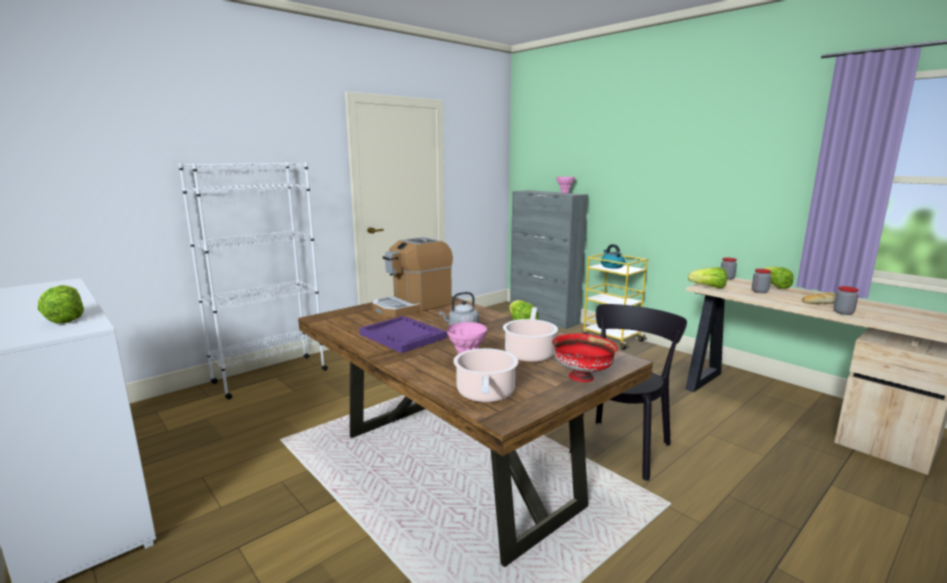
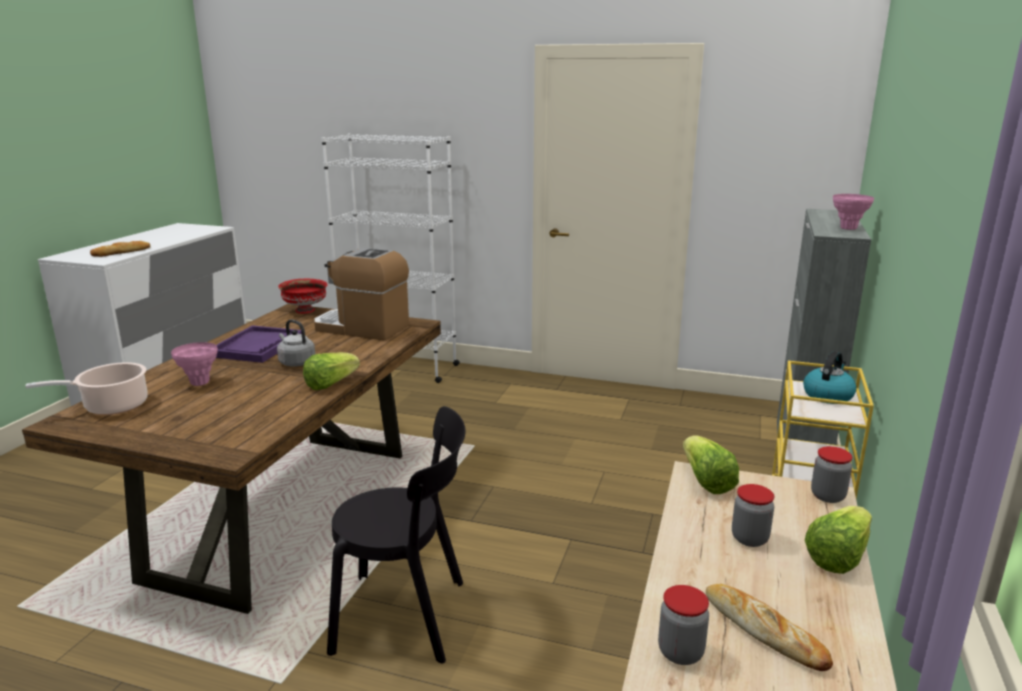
camera: 60 degrees right, 5 degrees up
(66, 318) = (122, 252): lettuce -> bread
(529, 353) = (232, 404): cooking pot -> none
(582, 377) = (168, 439): red bowl -> red bowl (306, 311)

